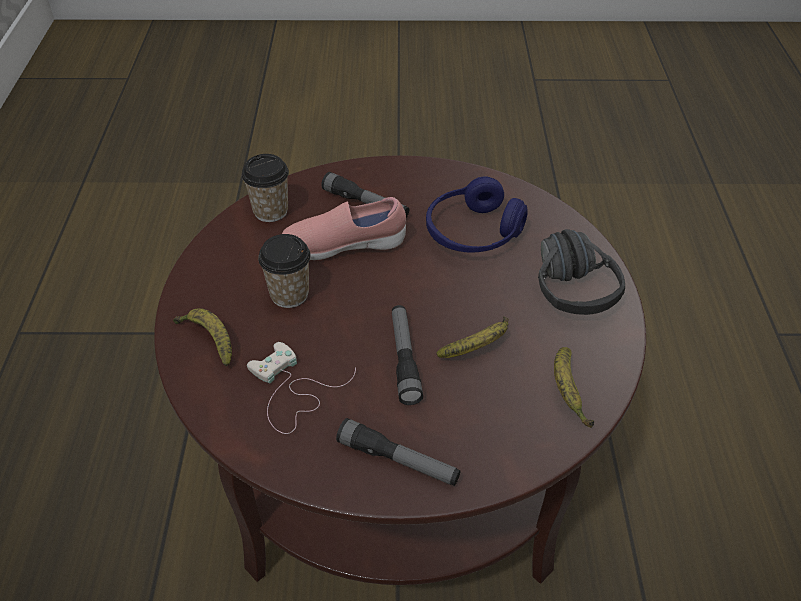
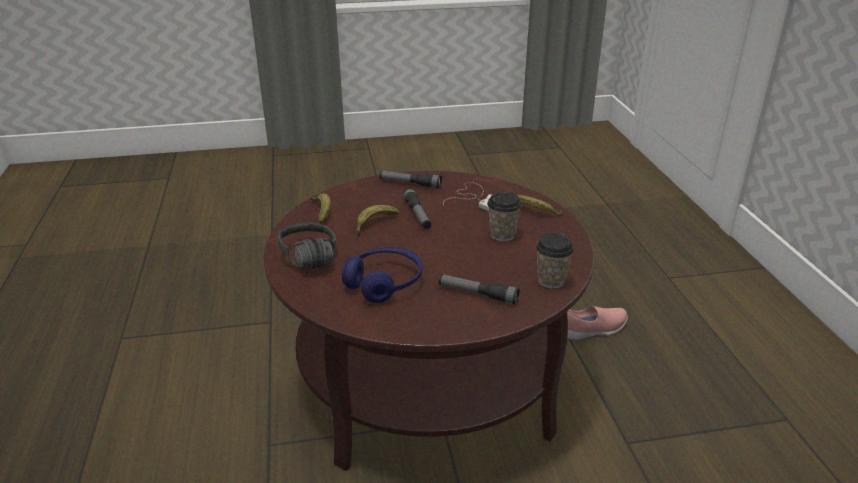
camera: 170 degrees right, 15 degrees down
(344, 245) = (481, 264): pink shoe -> pink shoe (594, 331)

